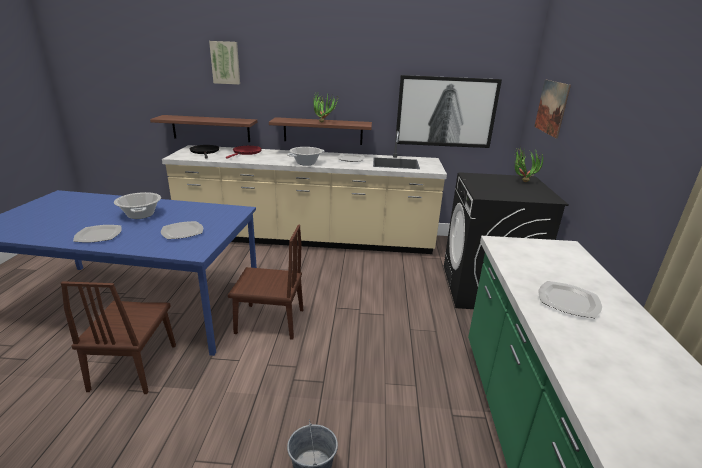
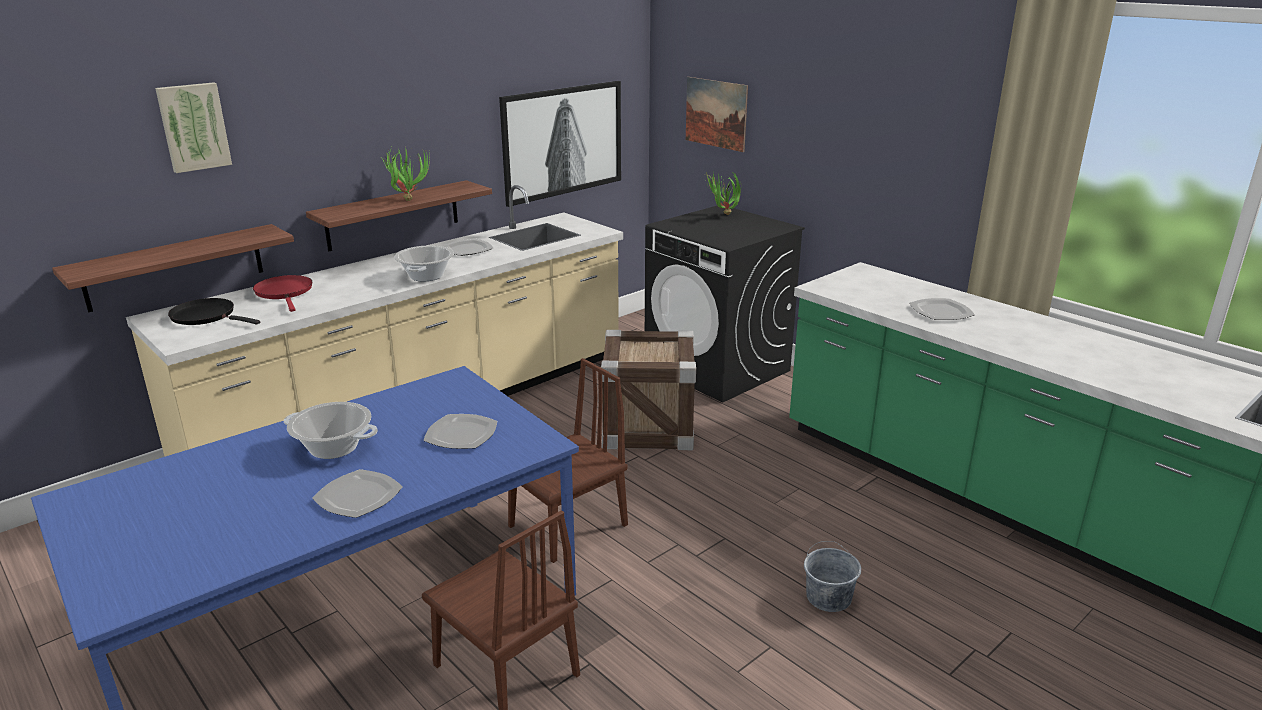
camera: 45 degrees left, 0 degrees up
(390, 298) = (648, 427): none -> crate

